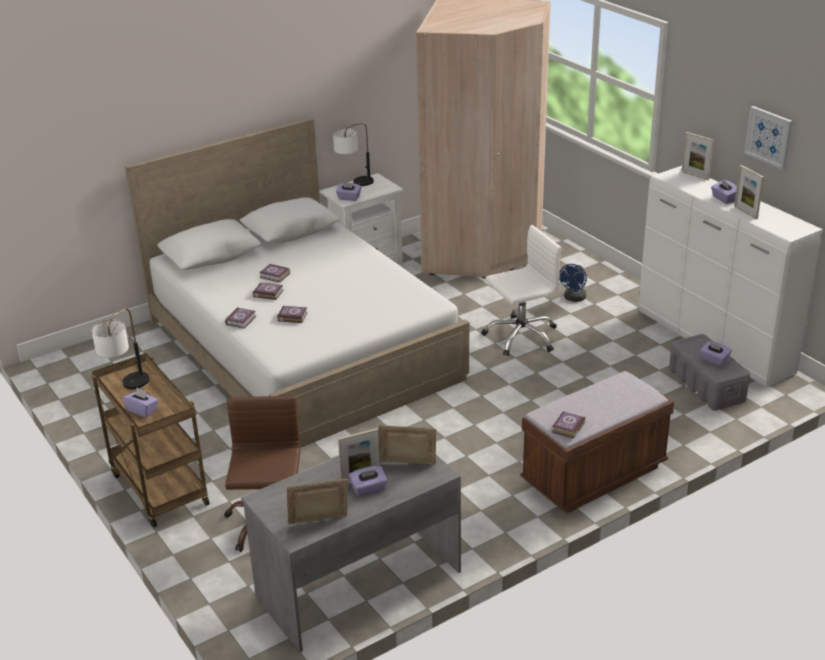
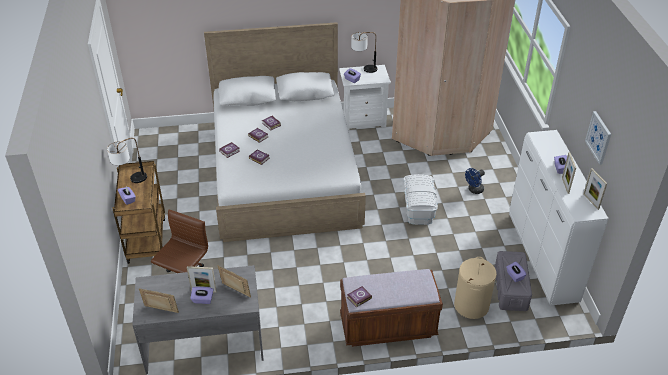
camera: 25 degrees right, 10 degrees up
(521, 336) = (419, 208): white office chair -> white storage box
(676, 418) = (471, 305): none -> beige laundry basket
(695, 175) = (557, 141): picture frame -> picture frame (591, 201)

